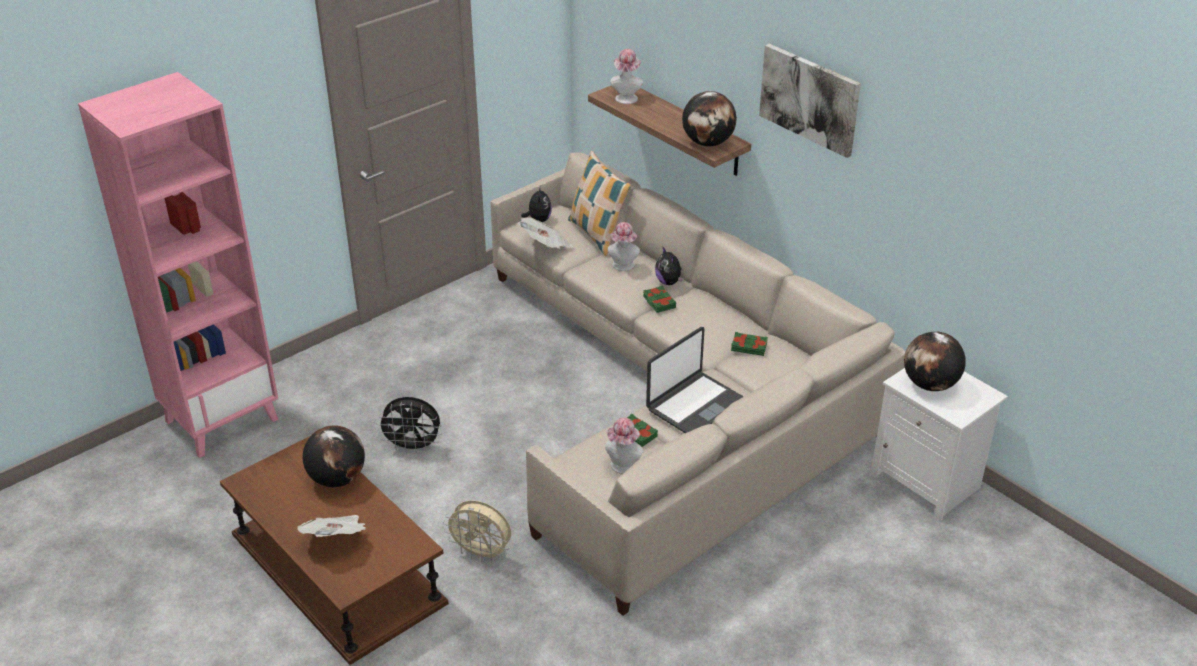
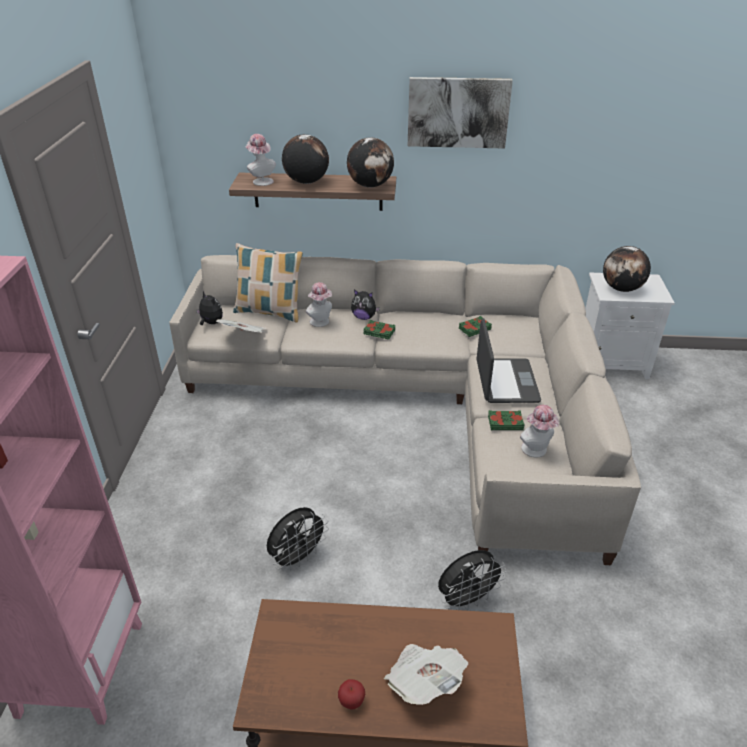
camera: 45 degrees left, 0 degrees up
(286, 517) = (351, 702): none -> apple
(337, 479) = (342, 627): globe -> globe (306, 182)
(482, 553) = (467, 599): beige fan -> black fan

